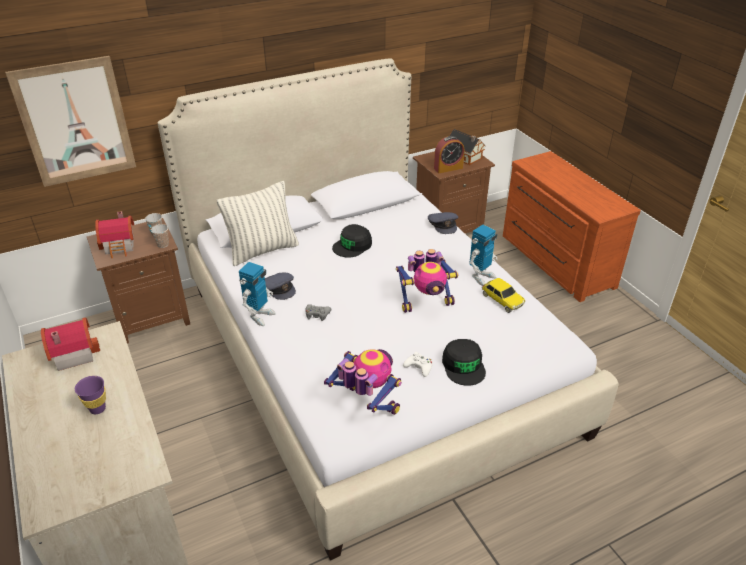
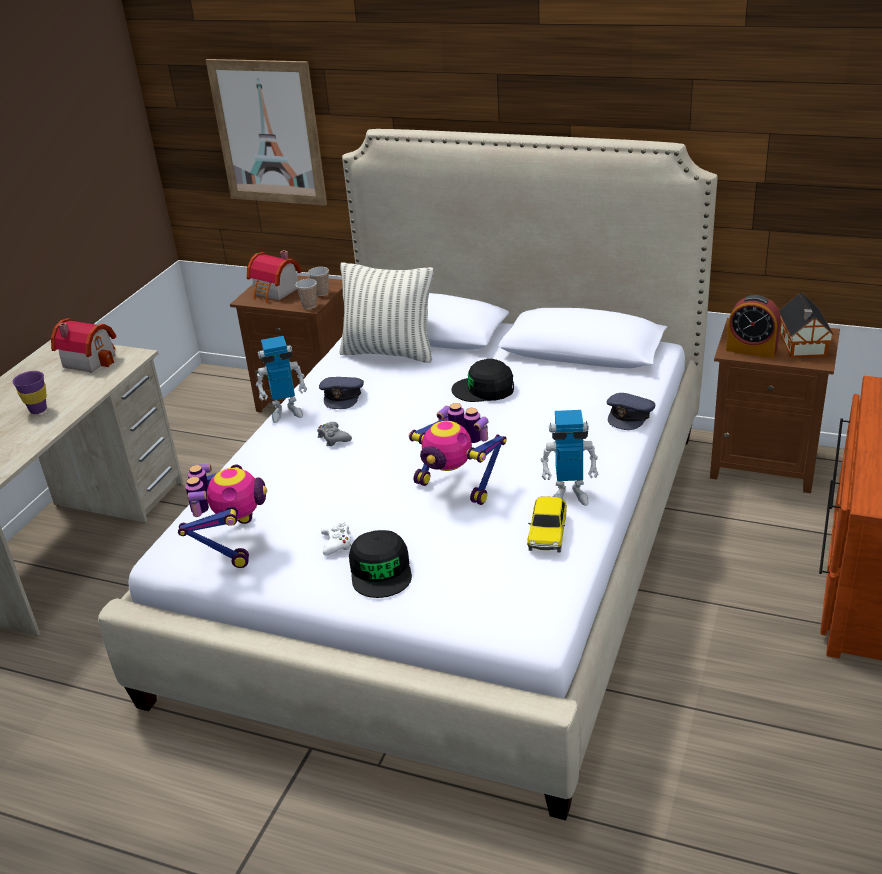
camera: 50 degrees right, 5 degrees down
(463, 366) = (381, 571): black cap -> black cap turned 45 degrees counterclockwise

